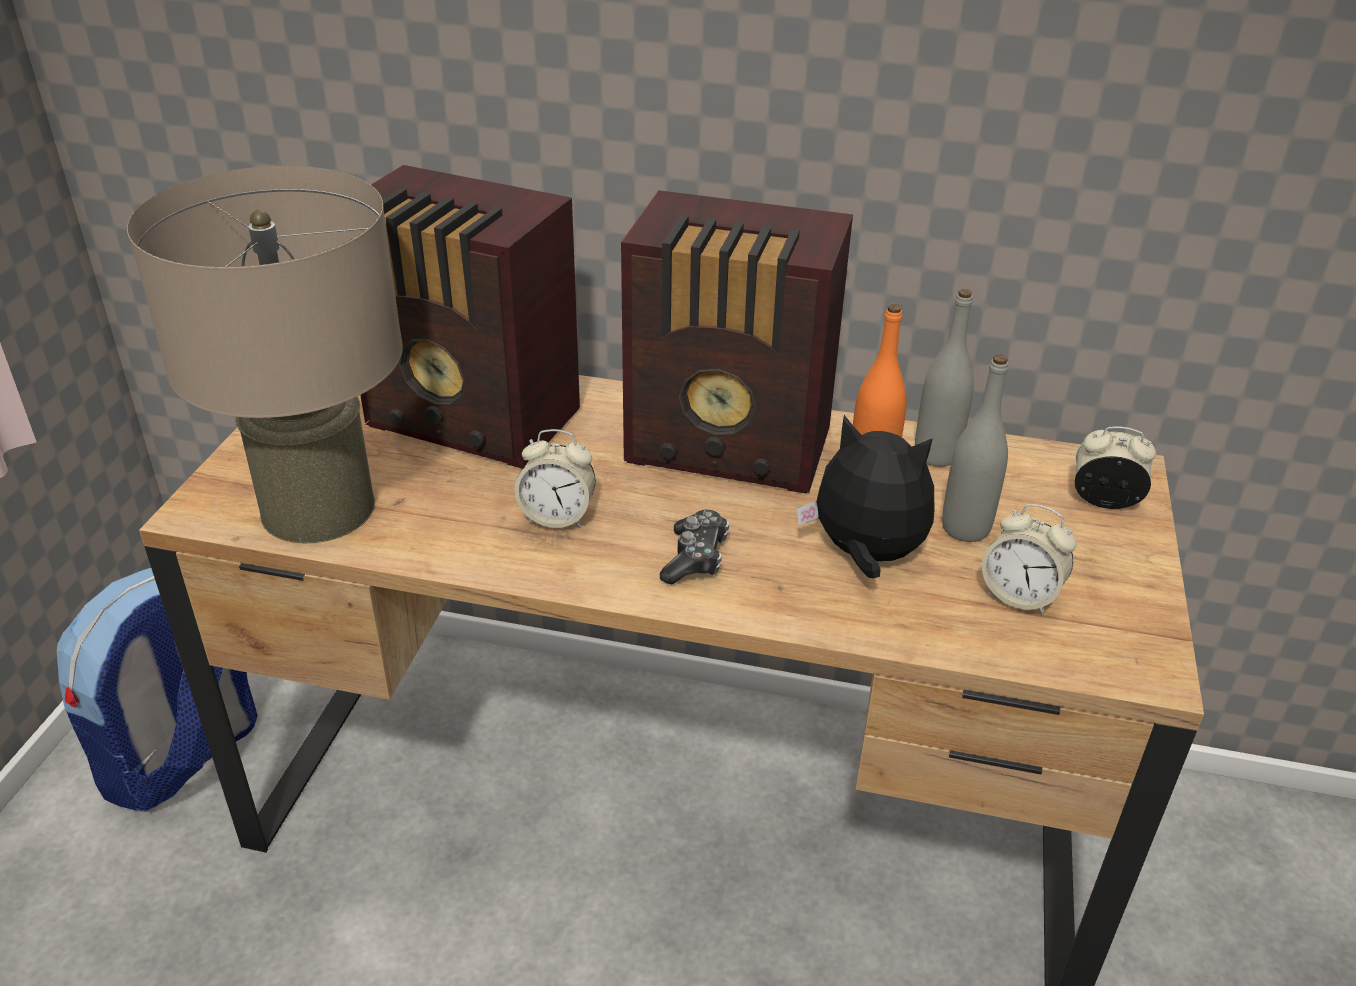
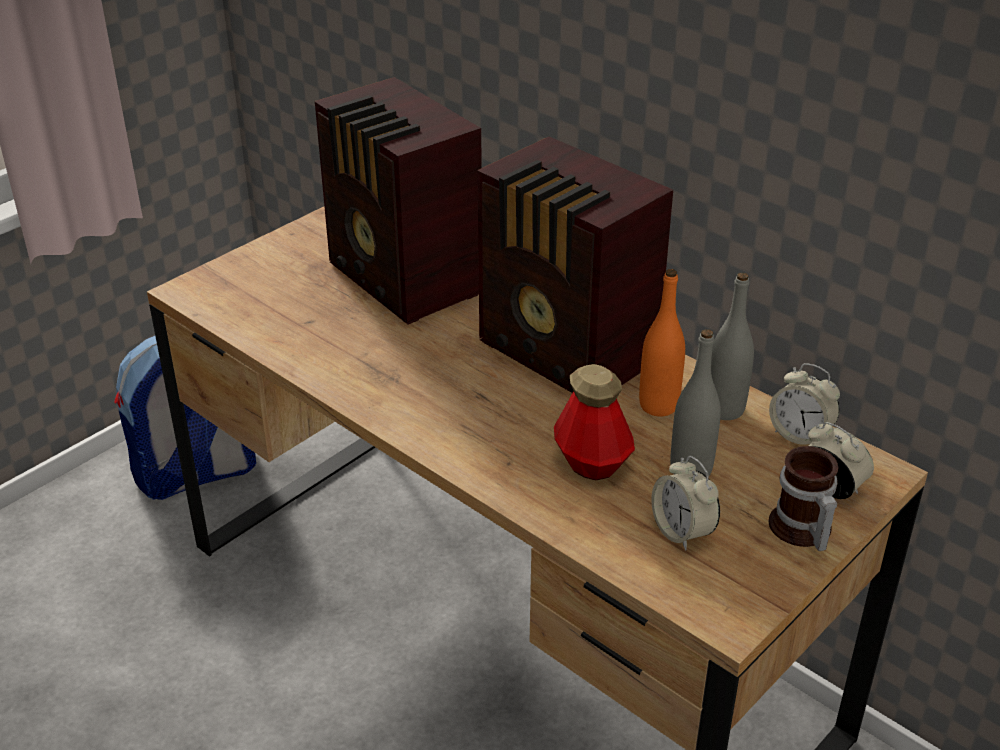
camera: 30 degrees right, 0 degrees up
(318, 508) = (257, 310): beige table lamp -> none
(557, 517) = (401, 364): alarm clock -> alarm clock (800, 435)
(695, 558) = (468, 423): game controller -> none
(865, 556) = (592, 463): plush toy -> bottle
(1119, 552) = (800, 530): none -> mug

